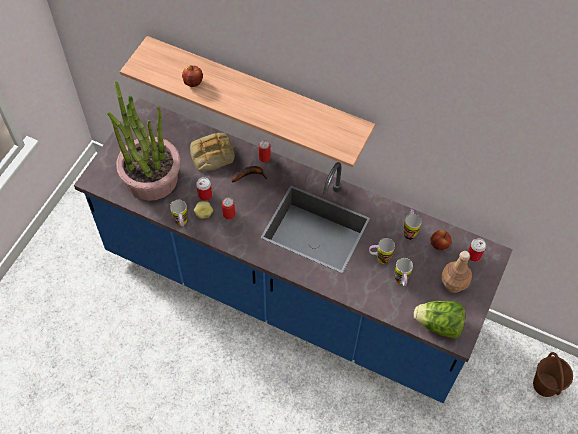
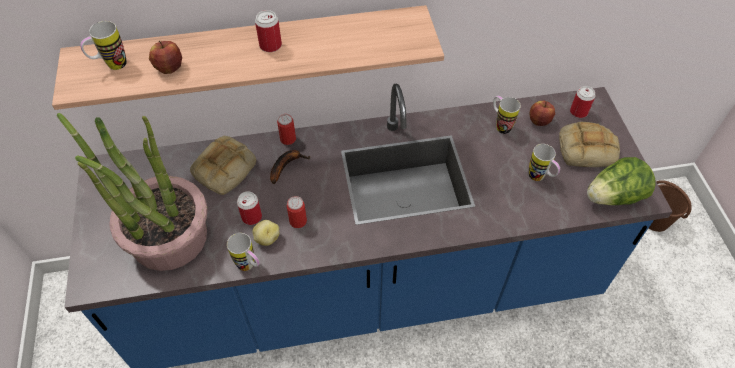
camera: 35 degrees left, 5 degrees down
(258, 99) = (270, 45): none -> can
(379, 258) = (497, 169): mug -> mug (111, 66)
(454, 283) = (587, 148): brown bottle -> bread

